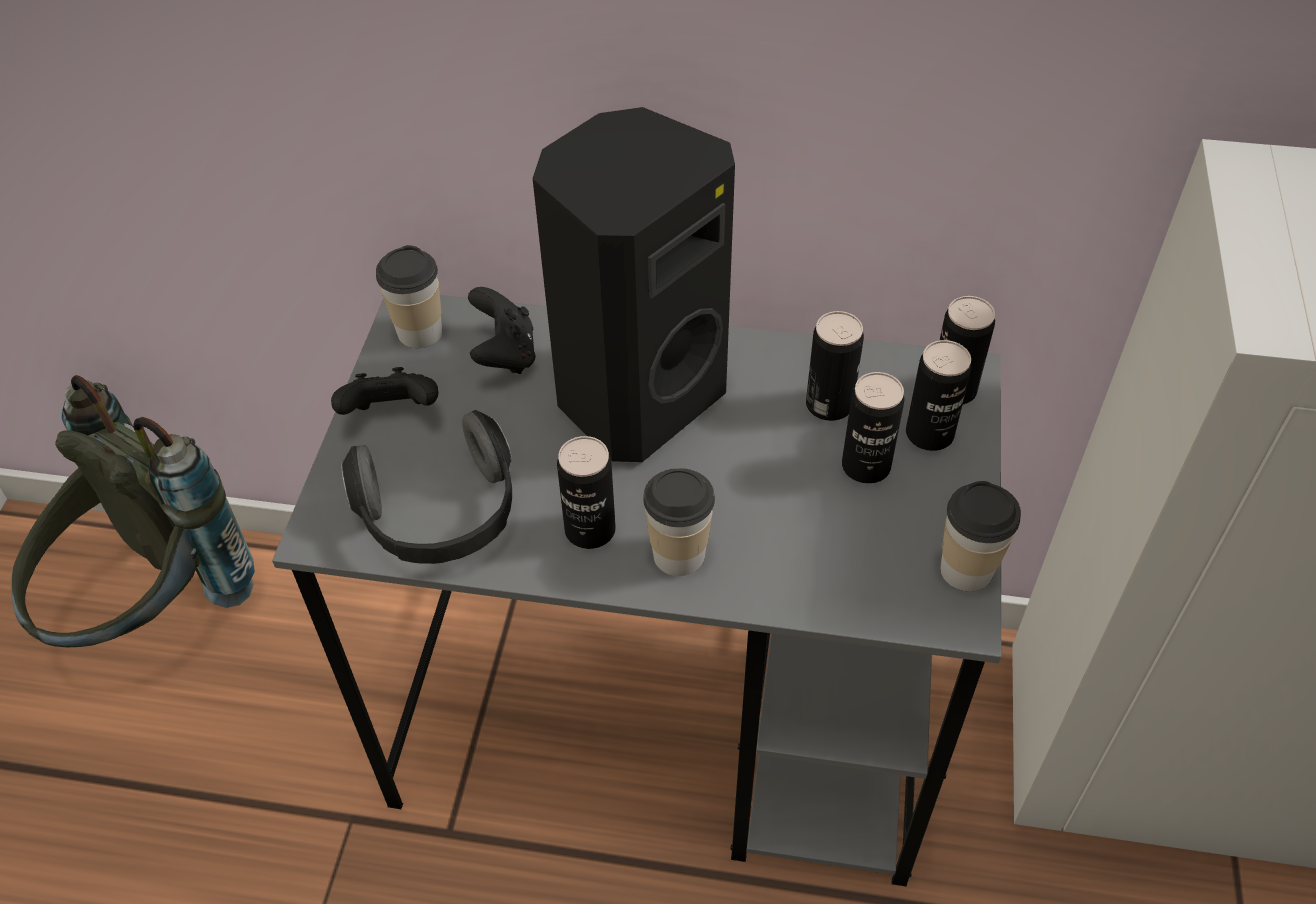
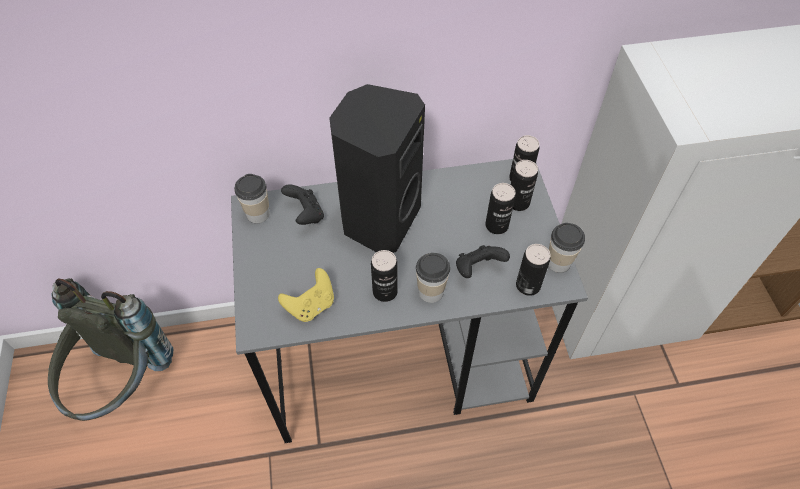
camera: 20 degrees left, 5 degrees up
(392, 414) = (263, 260): black game controller -> black game controller (477, 269)
(441, 517) = (311, 305): headphones -> yellow game controller
(829, 405) = (468, 200): can -> can (528, 285)

